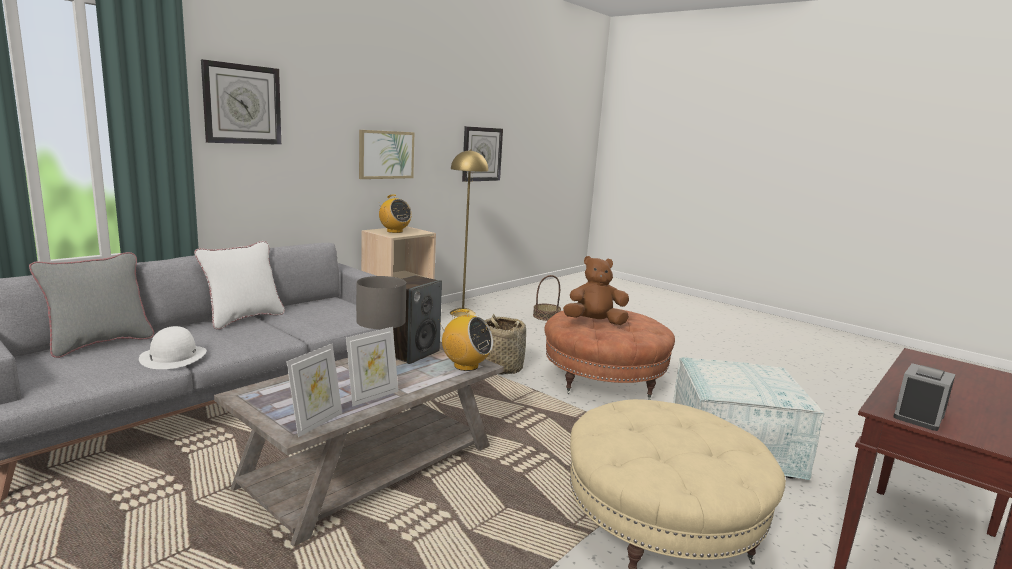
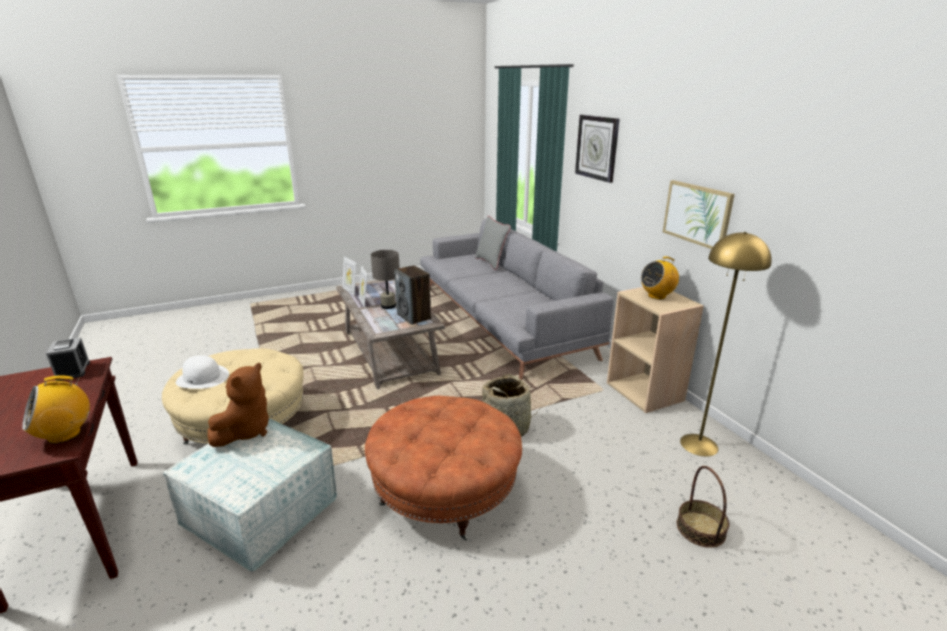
camera: 115 degrees right, 10 degrees up
(173, 356) = (464, 274): white hat -> white hat (203, 378)
(243, 318) = (524, 287): white pillow -> none
(465, 366) = (380, 328): radio -> radio (65, 434)
(481, 154) = (867, 259): wall clock -> none
(594, 322) = (443, 417): brown plush toy -> brown plush toy (245, 431)

